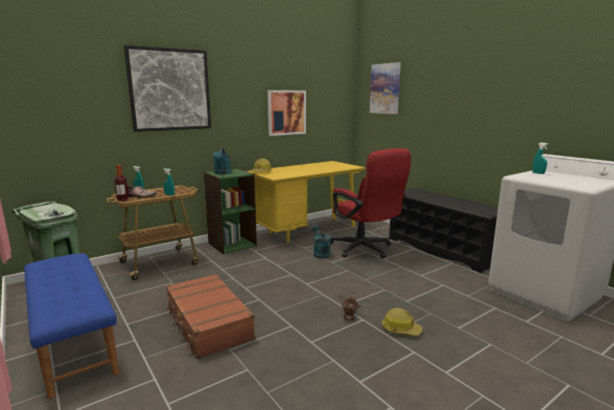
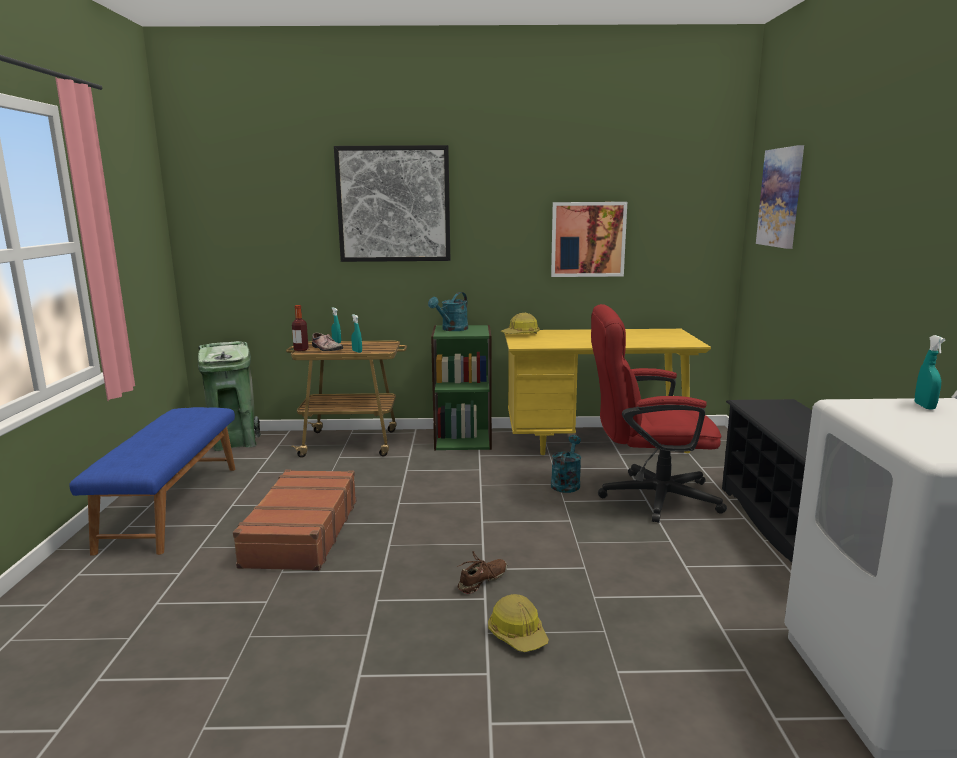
camera: 35 degrees right, 0 degrees up
(365, 250) = (647, 497): red office chair -> red office chair turned 90 degrees clockwise

